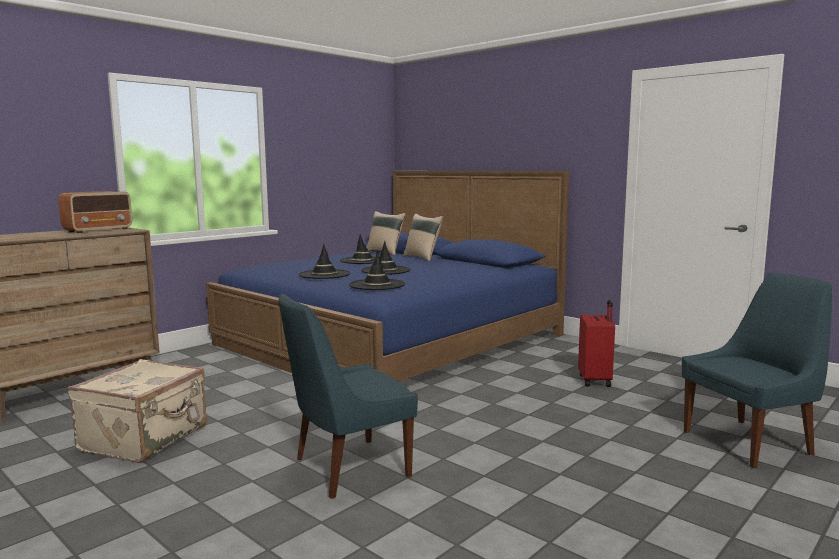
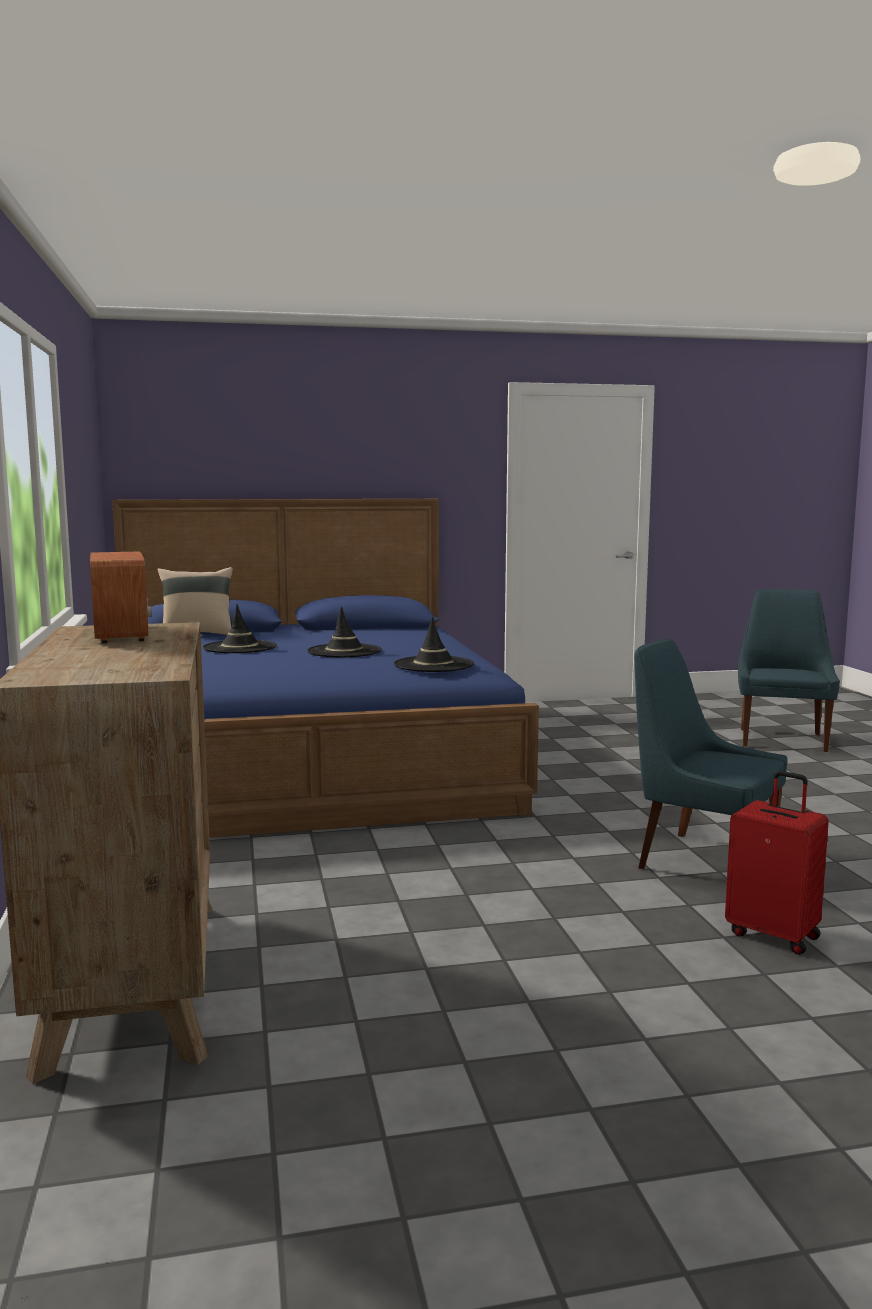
camera: 55 degrees left, 0 degrees up
(146, 439) = (477, 943): beige suitcase -> none
(324, 274) = (307, 669): black hat -> none
(347, 469) = (701, 860): blue chair -> blue chair turned 120 degrees clockwise
(423, 258) = (286, 632): beige pillow -> none
(595, 380) = (591, 734): red suitcase -> red suitcase (774, 935)

